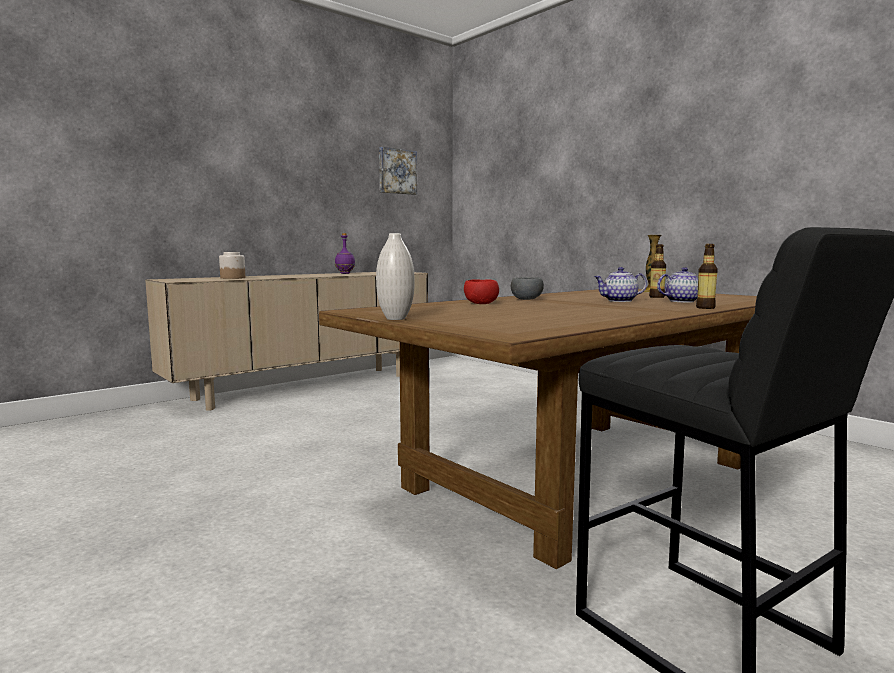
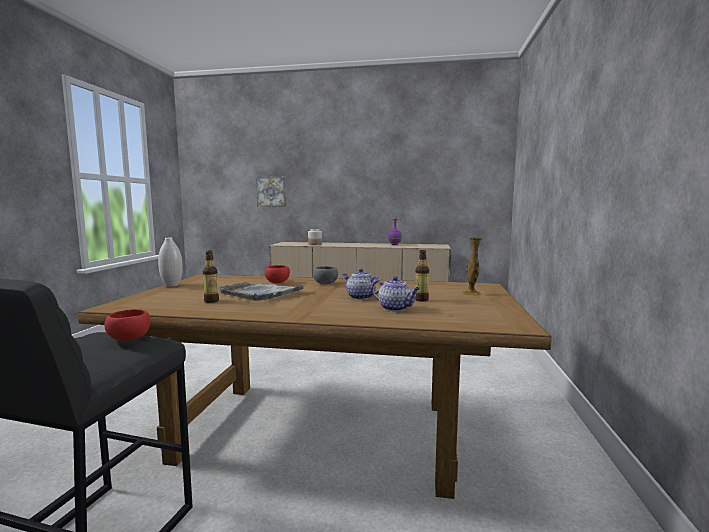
camera: 50 degrees right, 0 degrees up
(397, 171) = (455, 169): picture -> picture (272, 191)
(538, 309) = (260, 293): none -> grey tray
(680, 346) = (130, 339): none -> red bowl
(705, 308) = (345, 318): bottle -> bottle (211, 301)

